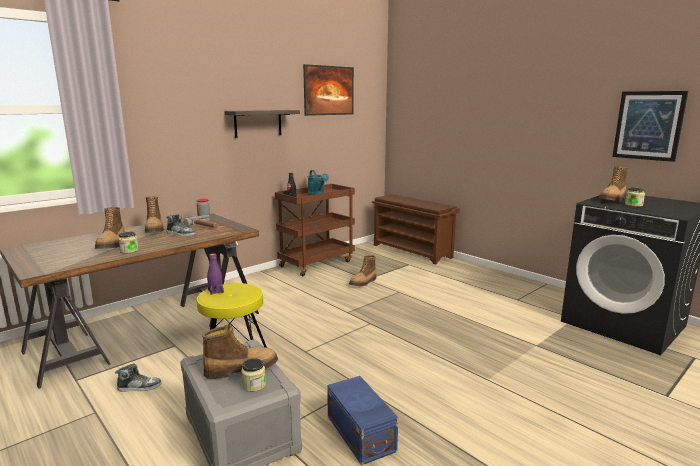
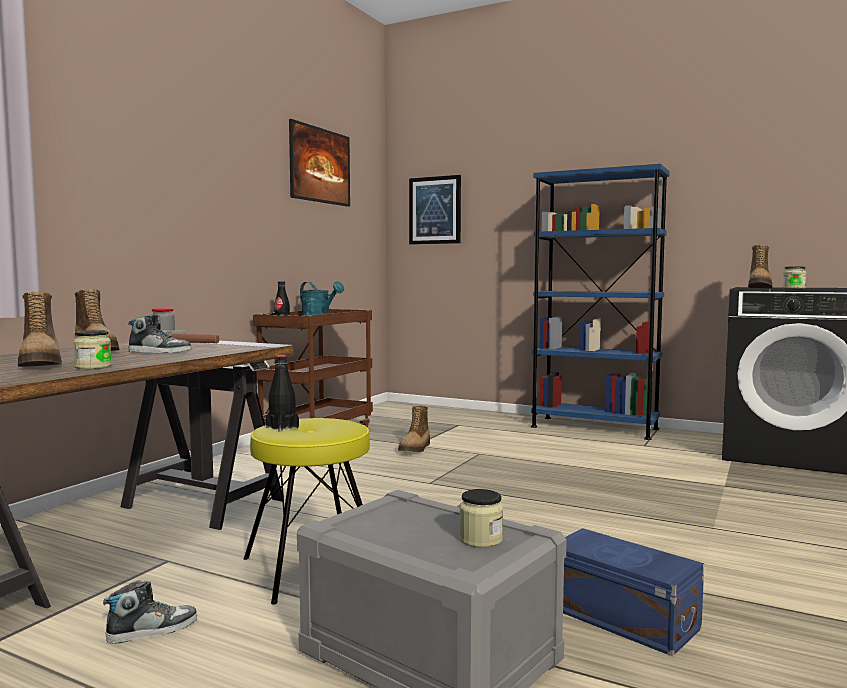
camera: 20 degrees left, 10 degrees down
(215, 291) = (282, 427): purple bottle -> black bottle
(241, 369) = (430, 524): boot -> none
(258, 123) = (229, 198): shelf -> none
(412, 251) = (447, 411): brown shoe rack -> none
(498, 278) = (594, 428): none -> blue bookcase
(648, 125) = (773, 200): picture -> picture (435, 210)

